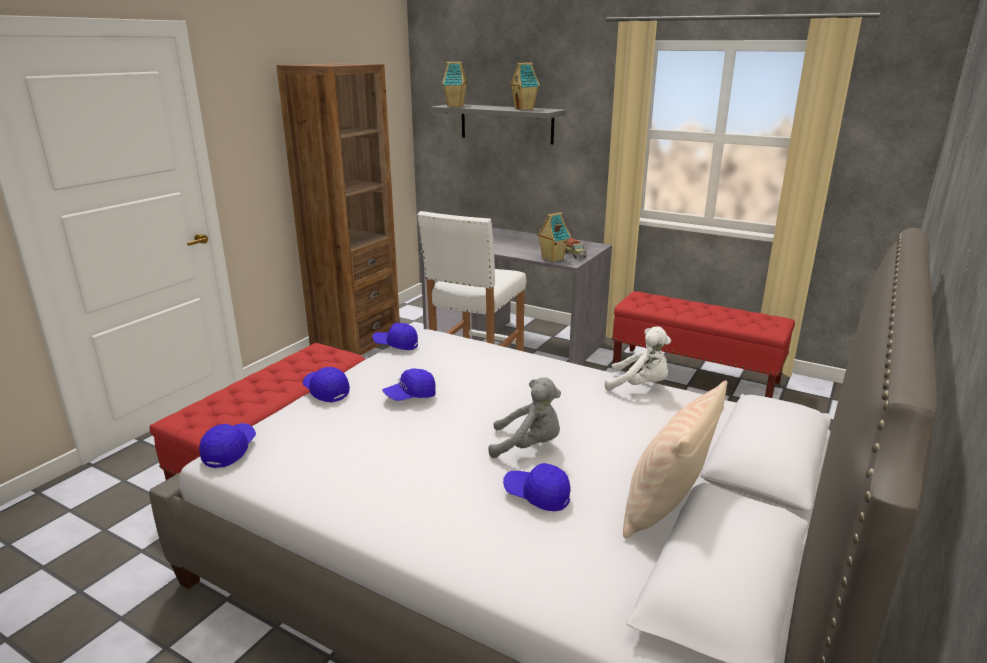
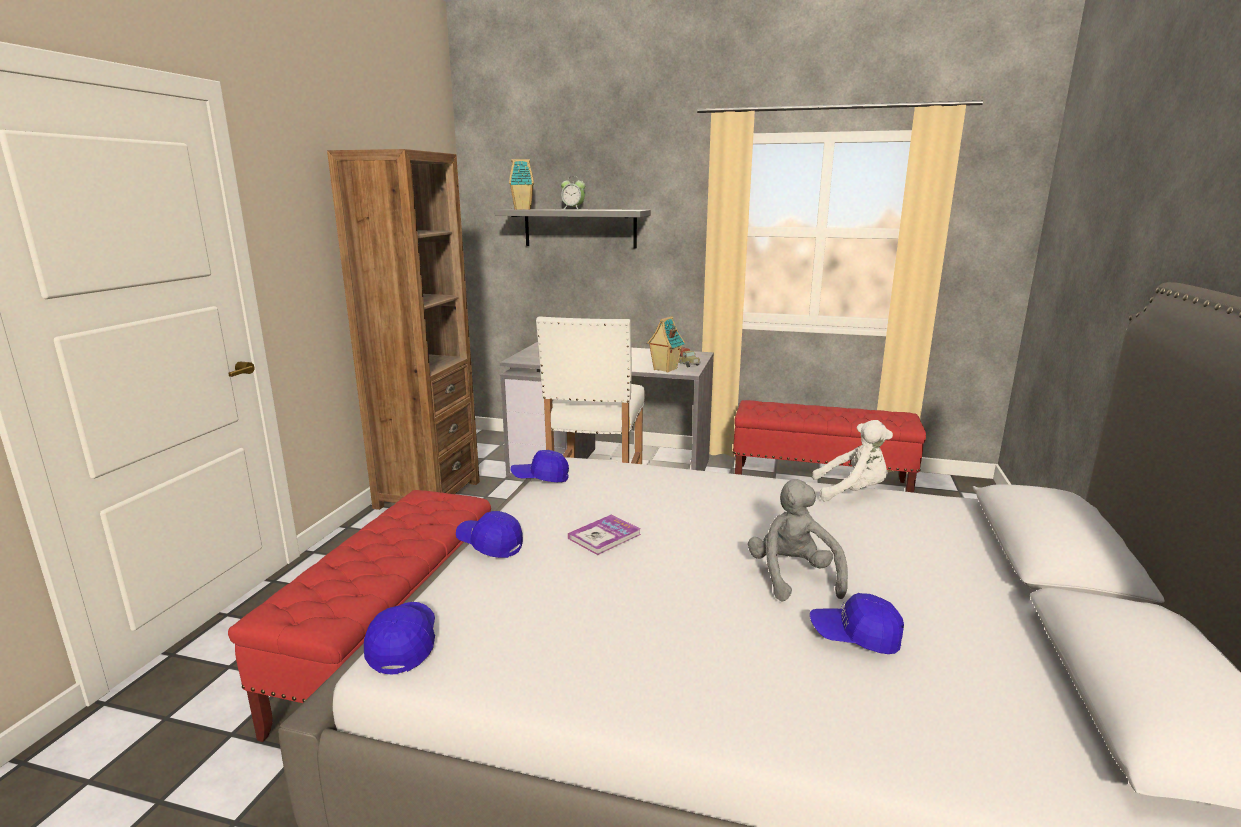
camera: 15 degrees left, 5 degrees down
(410, 396) = (604, 536): blue cap -> book
(499, 107) = (573, 209): none -> alarm clock
(524, 109) = (606, 209): toy house -> none
(528, 446) = (793, 577): grey plush toy -> grey plush toy turned 90 degrees counterclockwise
(665, 509) = (1008, 628): beige pillow -> none

